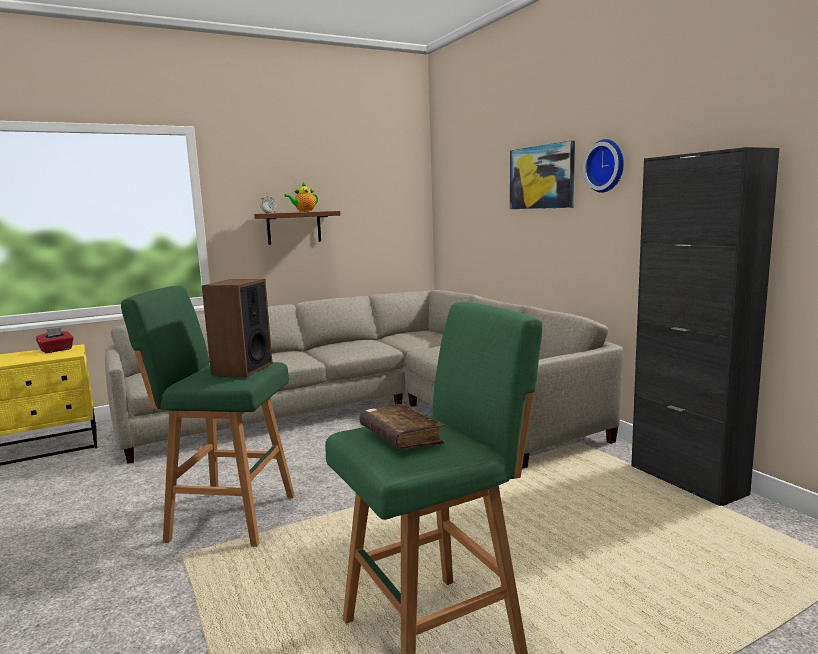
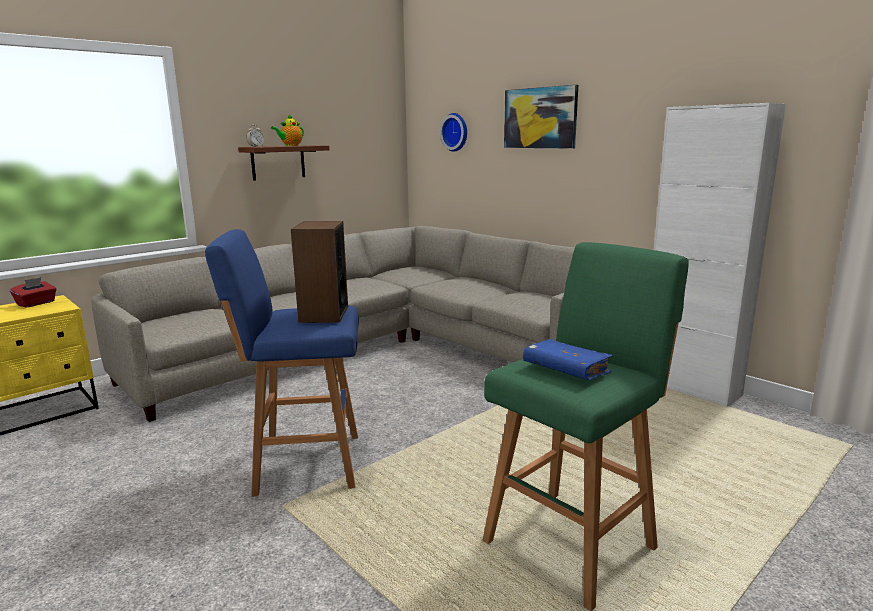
camera: 15 degrees left, 5 degrees up
(228, 517) = (304, 464): green stool -> blue stool
(401, 438) = (566, 370): brown book -> blue book
(606, 166) = (612, 110): wall clock -> wall clock (456, 132)
(687, 480) = (690, 388): black cabinet -> white cabinet

